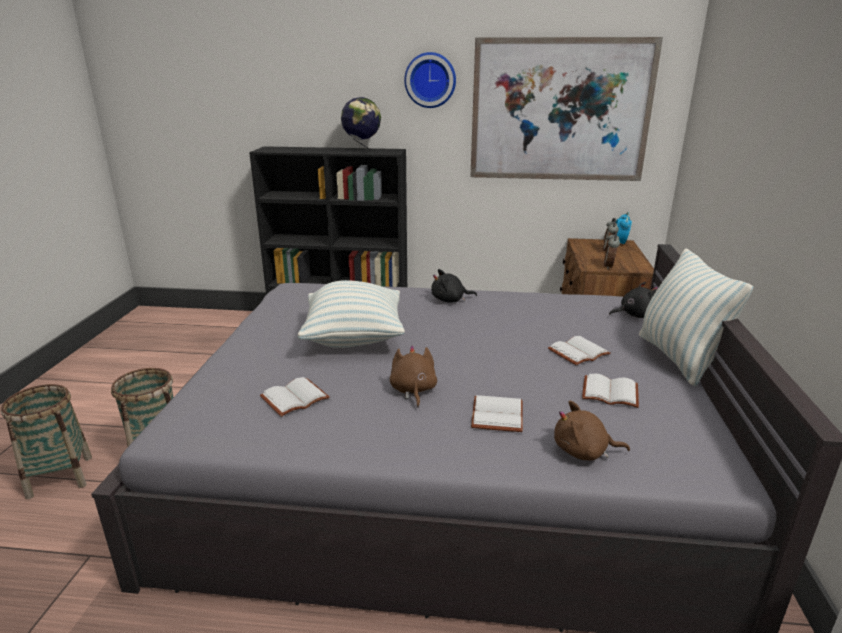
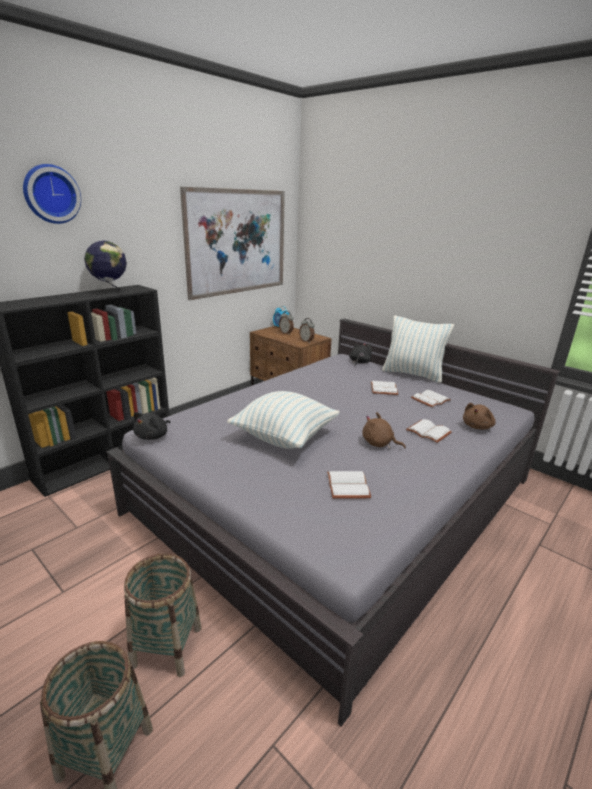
camera: 55 degrees left, 0 degrees up
(430, 80) = (150, 222): wall clock -> wall clock (51, 194)
(450, 300) = (273, 391): black plush toy -> black plush toy (153, 436)

